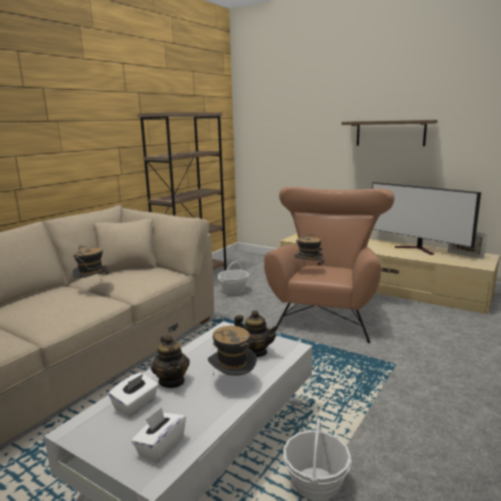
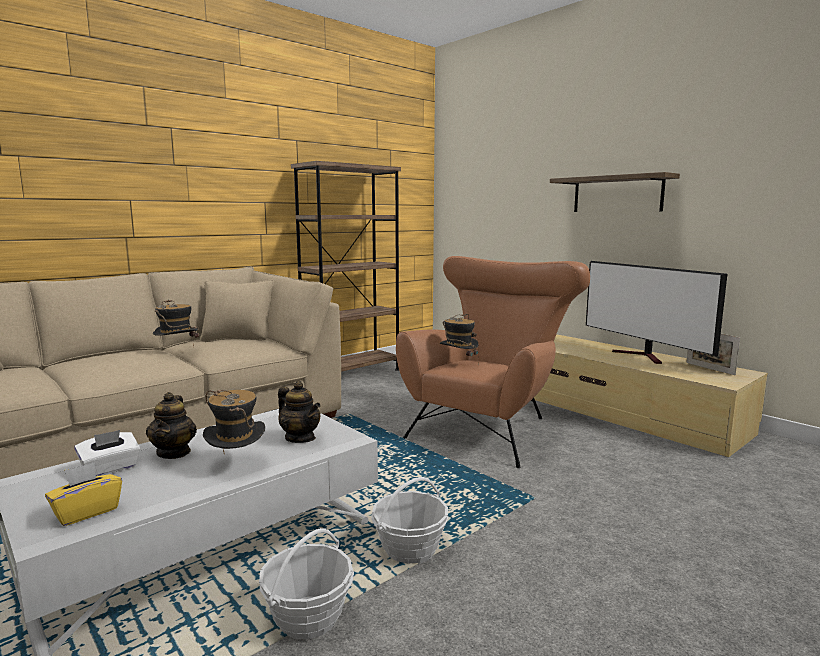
camera: 15 degrees right, 5 degrees down
(160, 447) = (86, 512): white tissue box -> yellow tissue box
(233, 291) = (391, 389): basket -> basket (410, 549)

